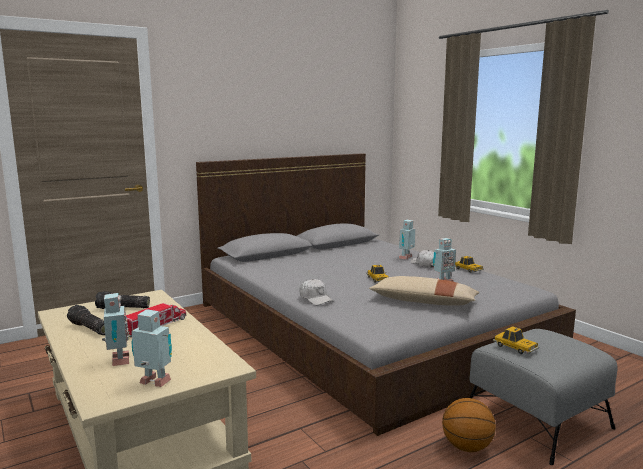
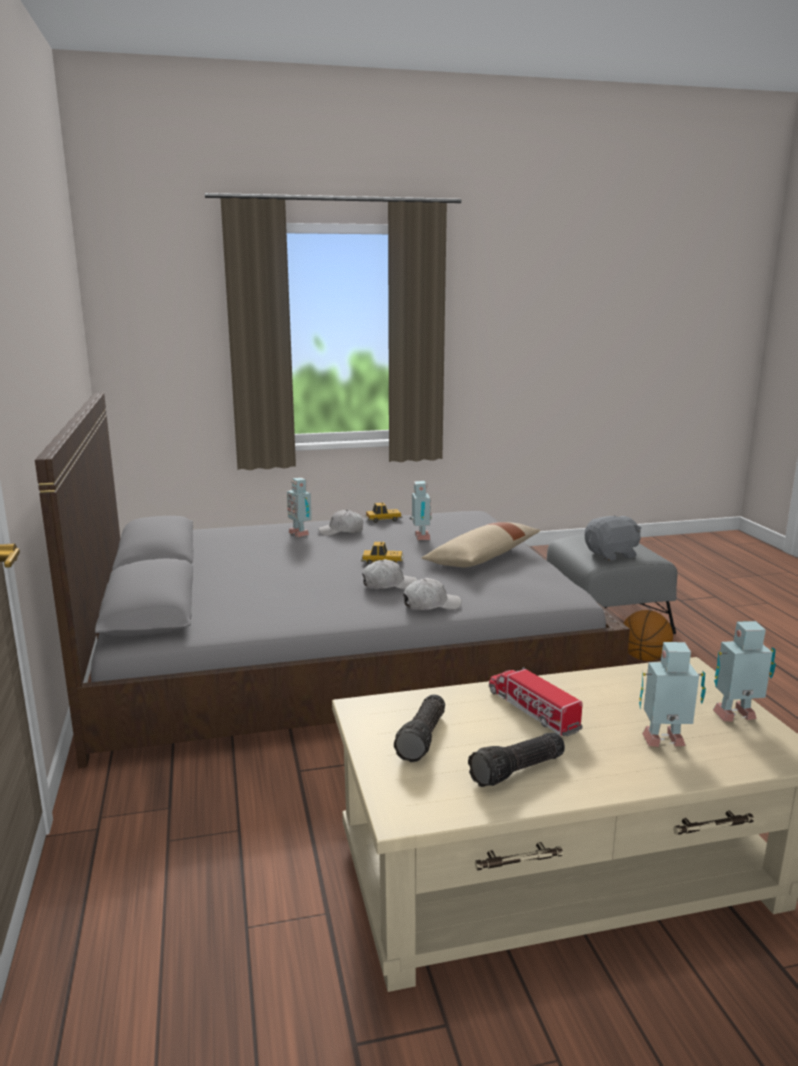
camera: 70 degrees left, 5 degrees up
(154, 383) = (737, 717): toy robot -> toy robot turned 45 degrees clockwise
(337, 285) = (389, 585): none -> white cap
(515, 347) = (612, 554): toy car -> grey plush toy

